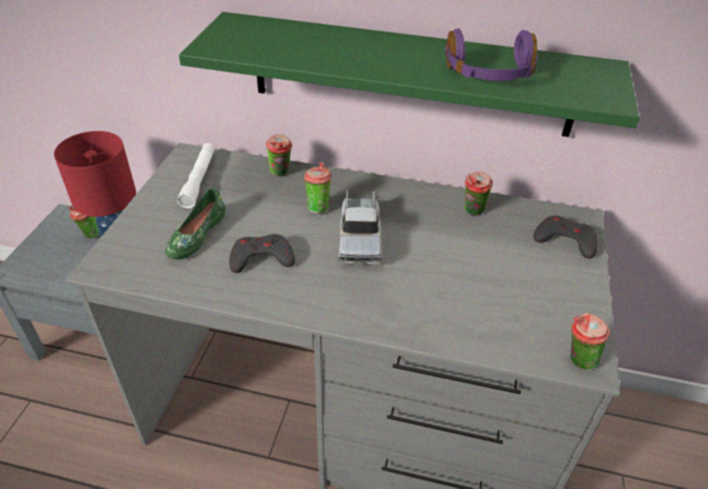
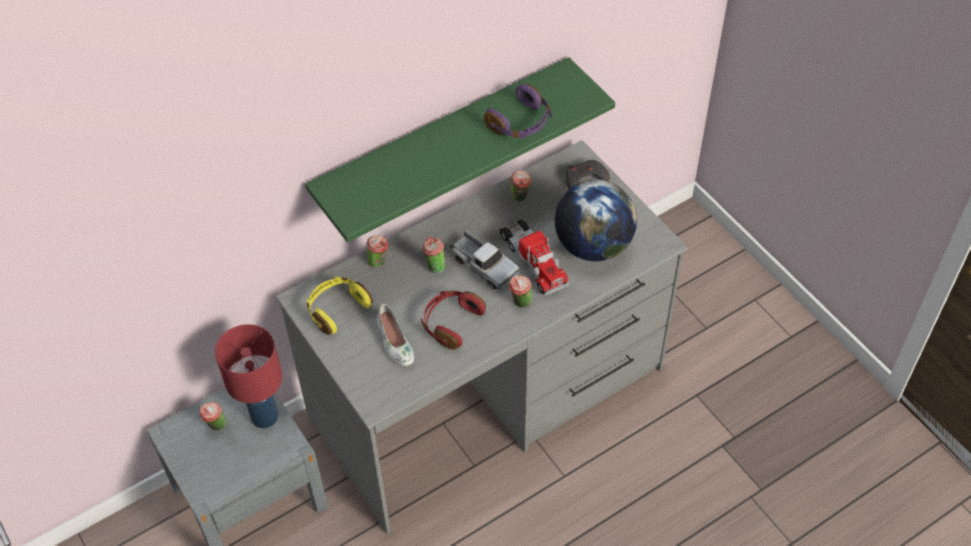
camera: 45 degrees left, 10 degrees up
(196, 234) = (394, 342): green shoe -> white shoe
(199, 180) = (337, 309): white flashlight -> yellow headphones
(261, 258) = (451, 323): grey game controller -> red headphones
(412, 267) = (532, 260): none -> toy truck
(495, 302) = (592, 246): none -> globe
(577, 360) = (657, 246): cup -> cup (520, 303)

